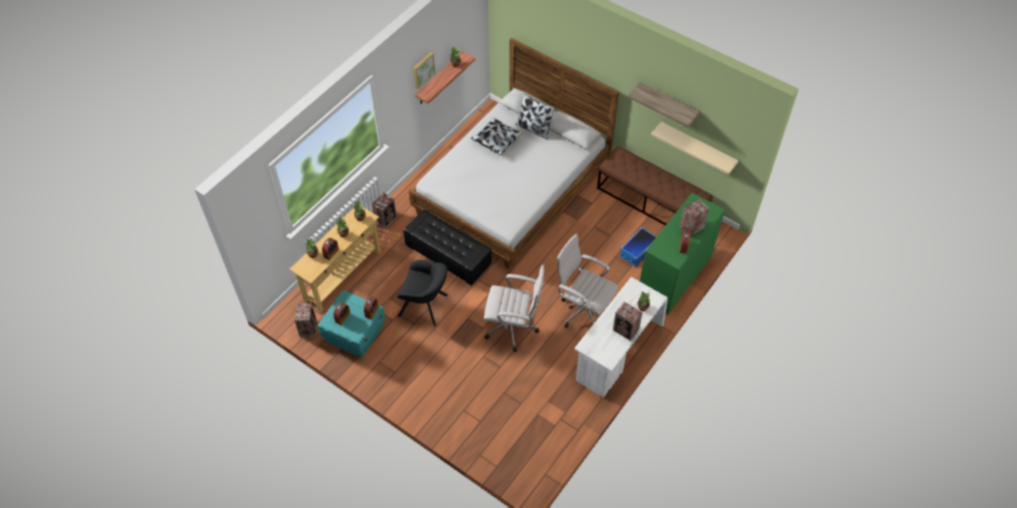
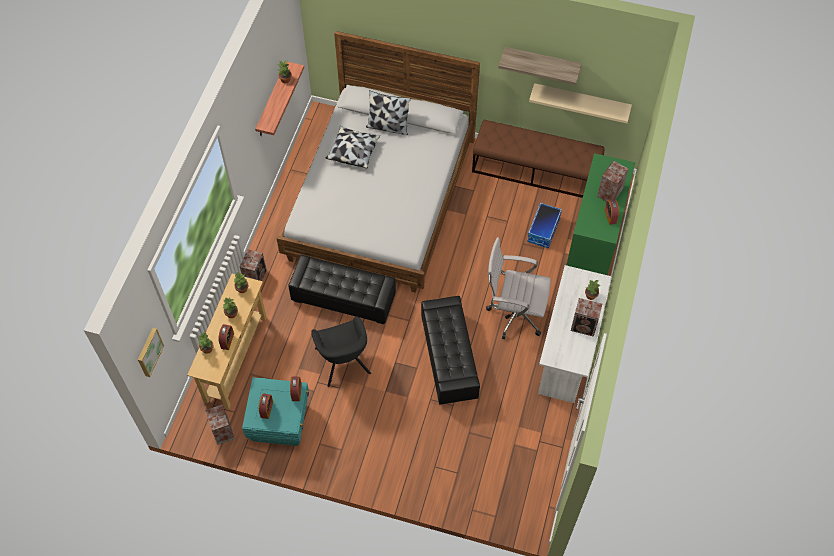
camera: 20 degrees left, 5 degrees up
(423, 69) = (258, 98): picture -> picture (149, 352)
(425, 306) = (343, 363): black armchair -> black armchair turned 75 degrees clockwise
(514, 328) = (449, 357): white office chair -> black ottoman

